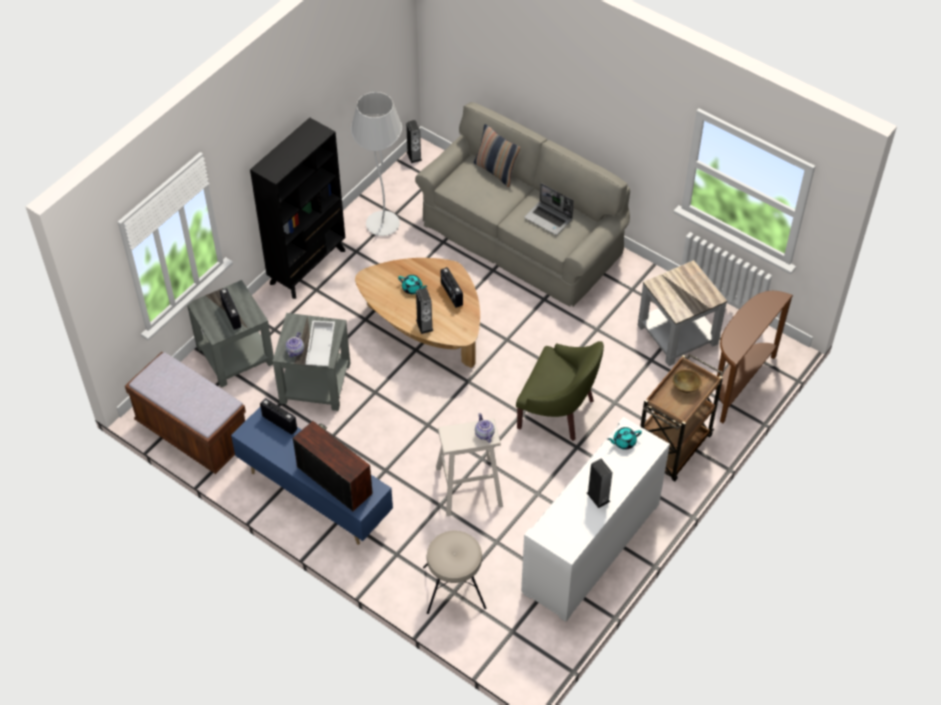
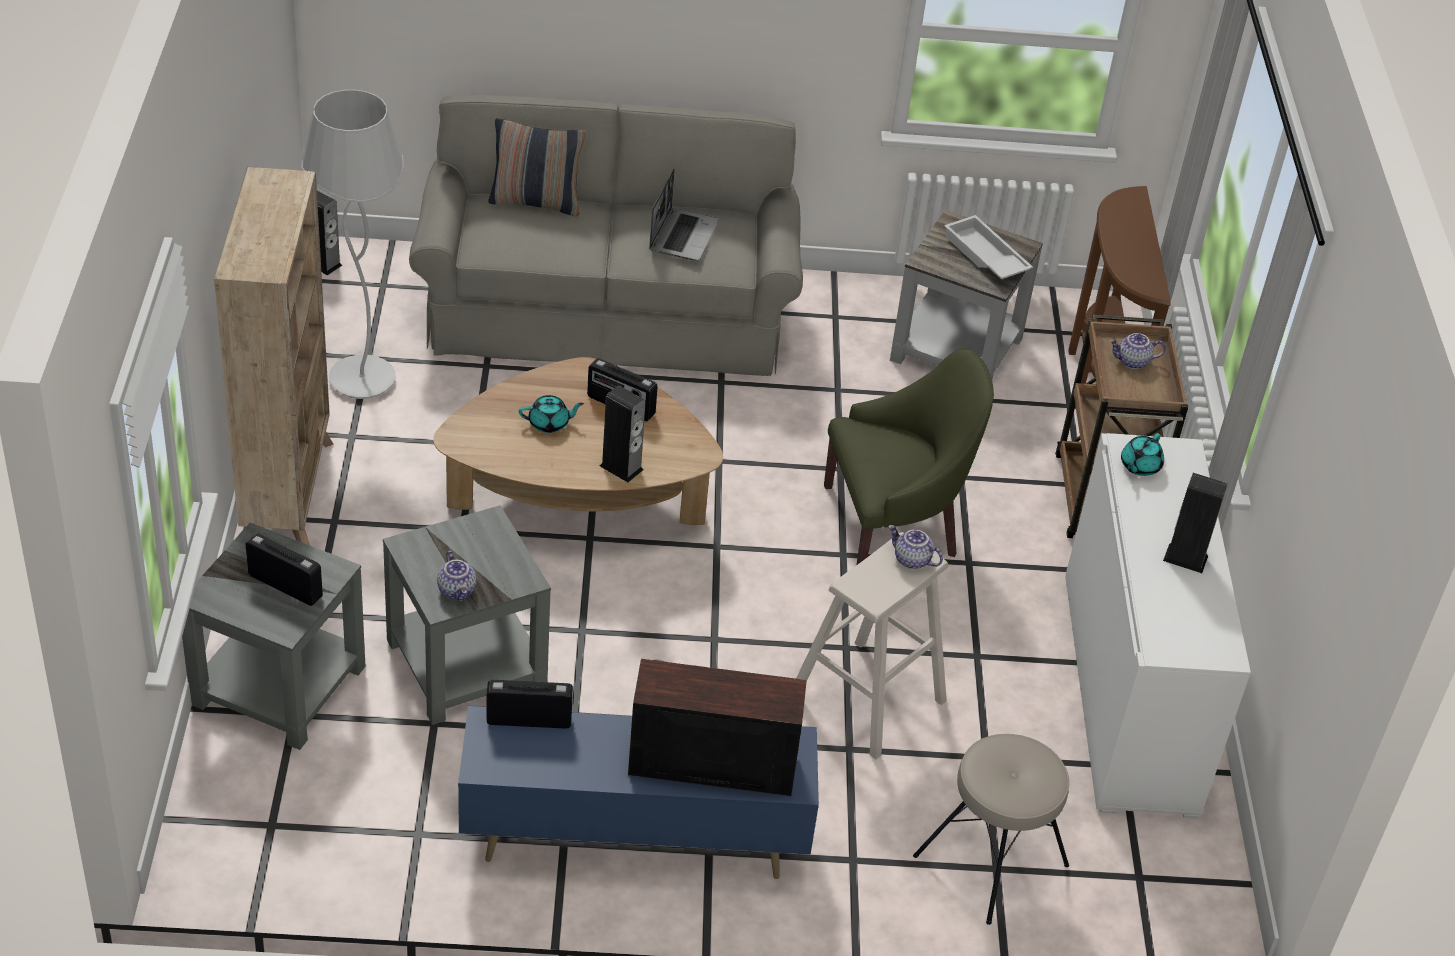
camera: 40 degrees left, 10 degrees down
(193, 433) = (315, 850): brown bench -> none
(308, 266) = (288, 492): black bookcase -> beige bookcase
(320, 347) = (494, 565): white tray -> white tray (984, 256)
(549, 219) = (682, 235): laptop -> laptop turned 75 degrees counterclockwise
(686, 387) = (1132, 362): brown bowl -> teapot

